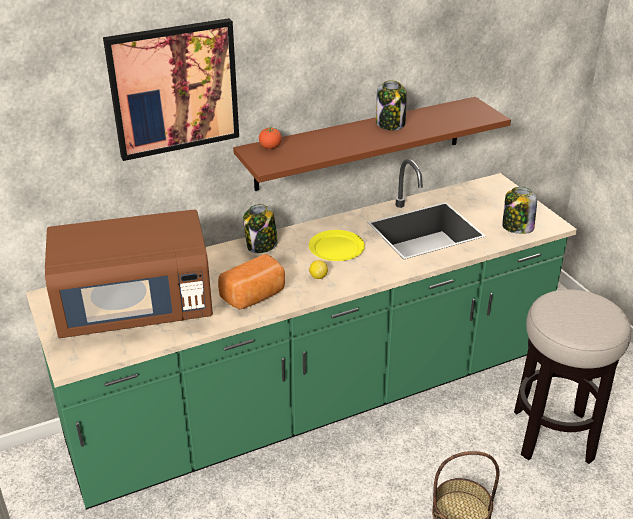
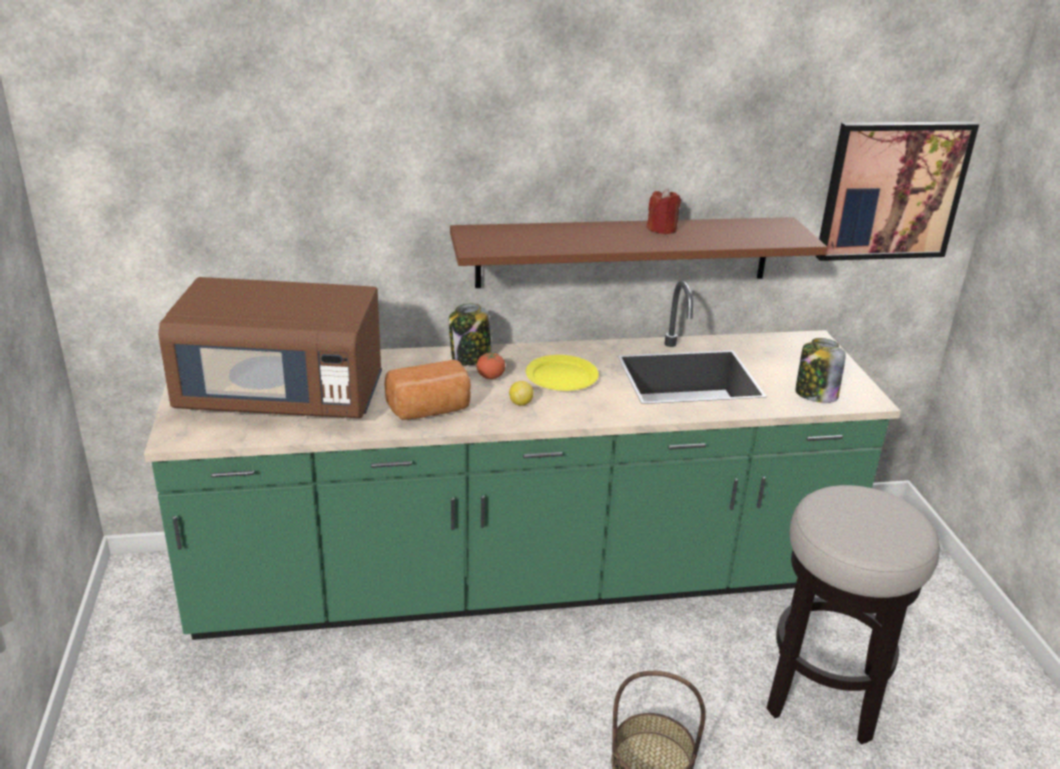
camera: 15 degrees right, 5 degrees down
(174, 88) = (377, 136): picture -> picture (892, 190)
(270, 147) = (494, 231): tomato -> tomato (490, 377)
(390, 124) = (662, 229): jar -> red candle

